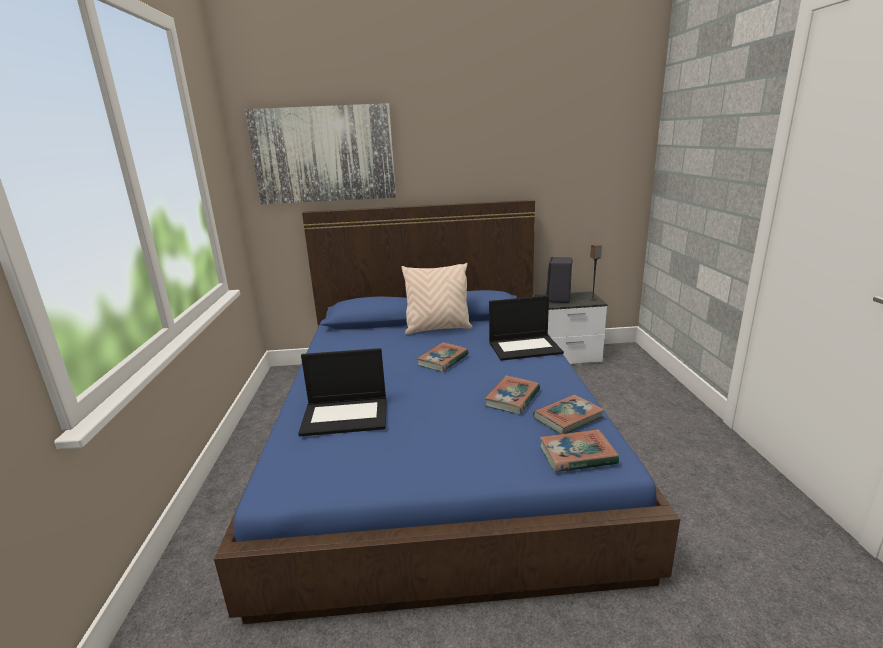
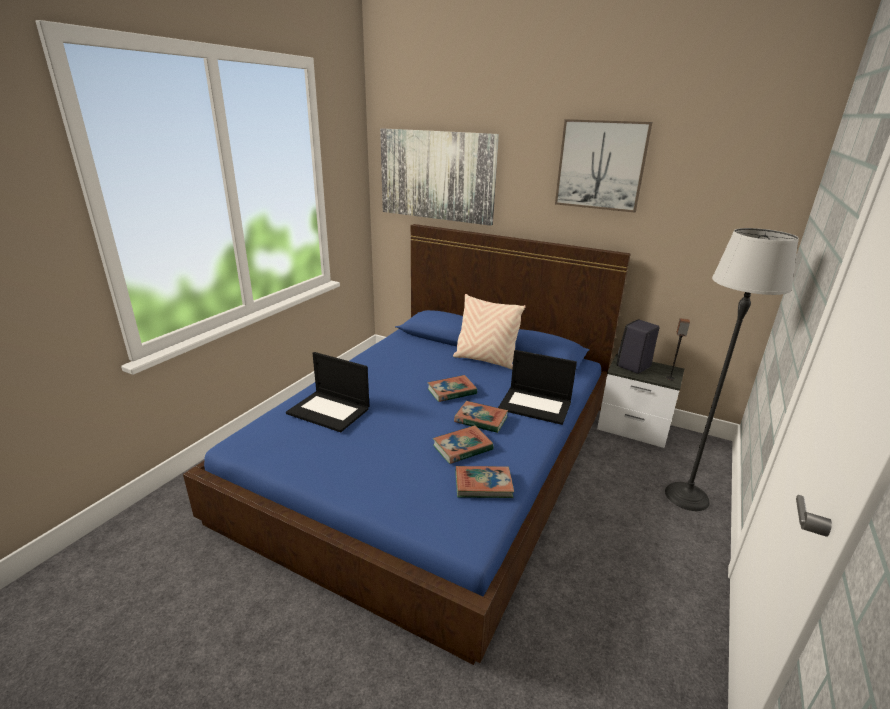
camera: 30 degrees right, 5 degrees up
(494, 123) = (601, 165): none -> picture
(577, 455) = (446, 518): book -> book (481, 420)
(650, 388) = (686, 496): none -> floor lamp

